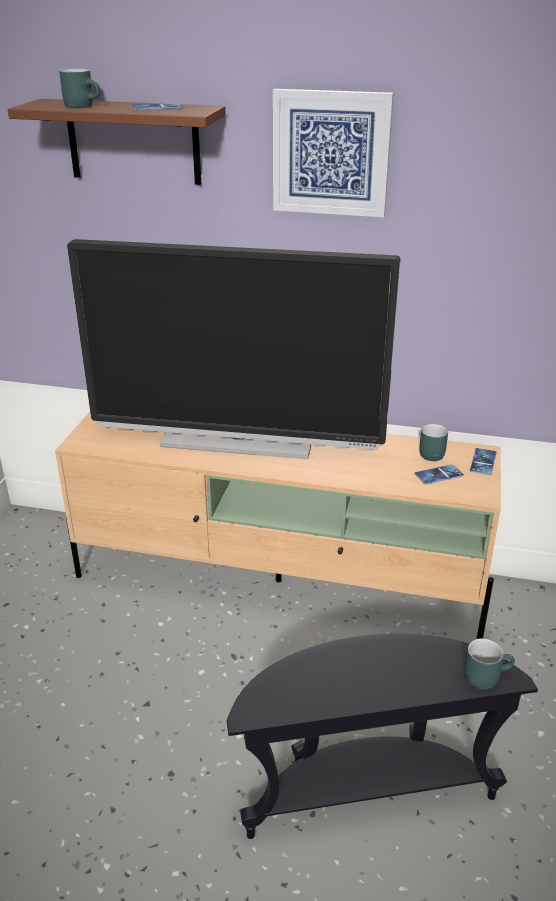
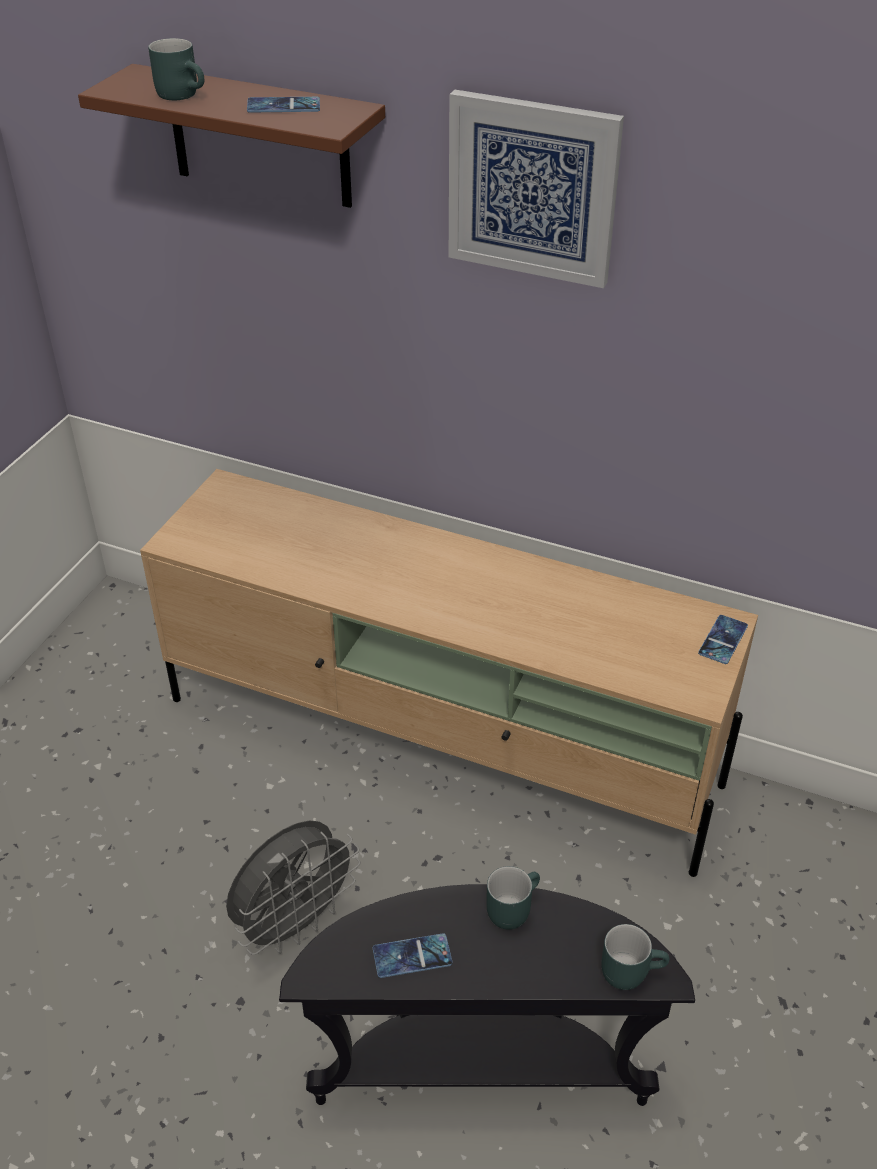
camera: 10 degrees right, 10 degrees up
(201, 713) = (295, 923): none -> grey fan
(238, 440) = (387, 561): television -> none
(432, 453) = (654, 615): turquoise mug -> turquoise mug (511, 907)
(438, 475) = (651, 655): phone -> phone (412, 956)

